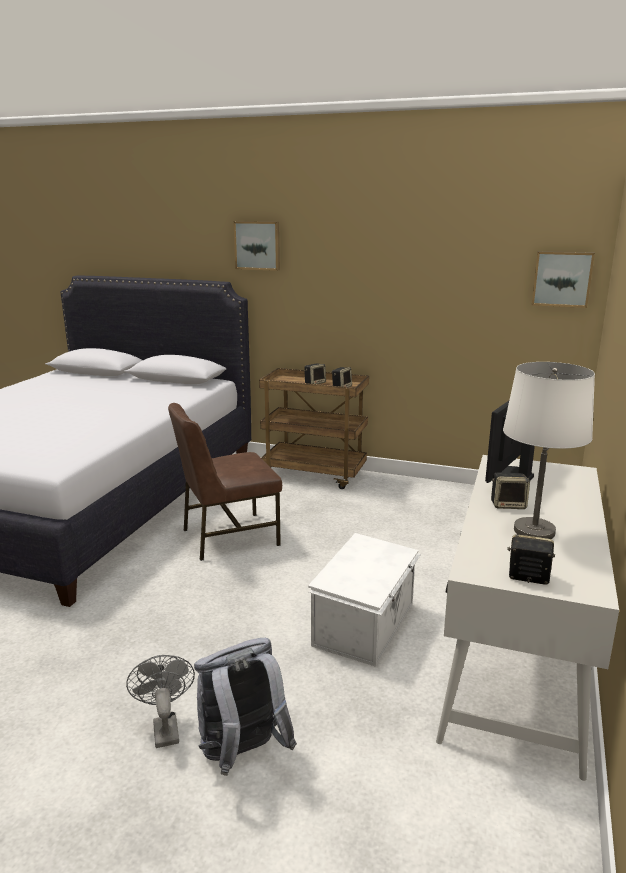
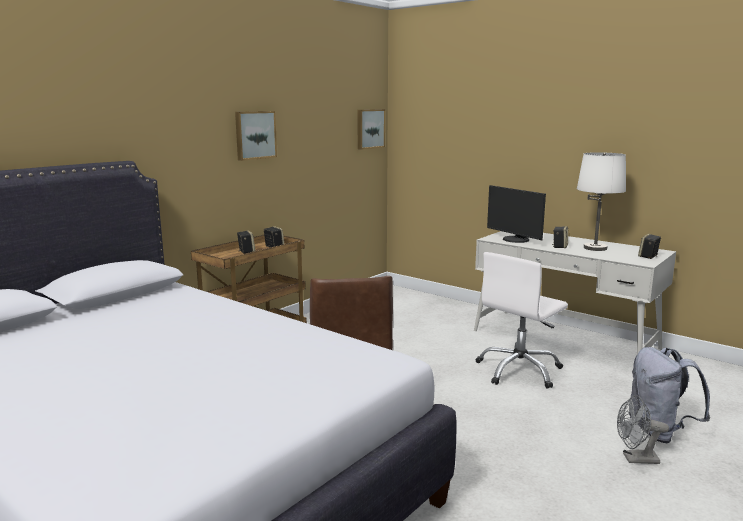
camera: 70 degrees left, 5 degrees down
(257, 245) = (155, 114): picture -> picture (254, 135)
(366, 624) = (519, 370): white storage box -> white office chair

